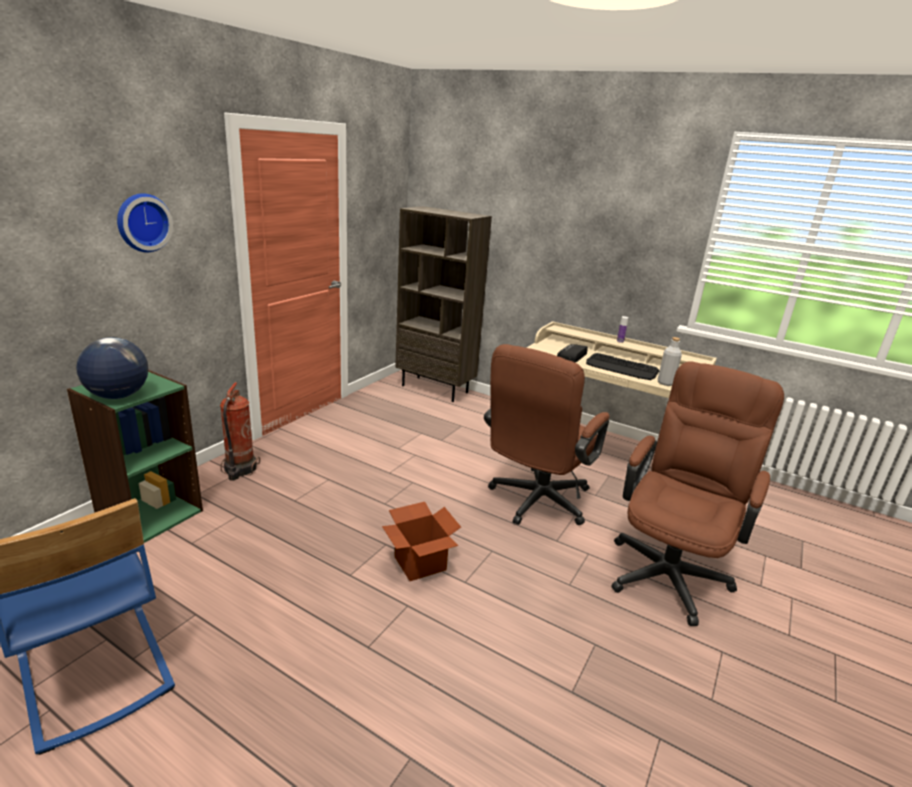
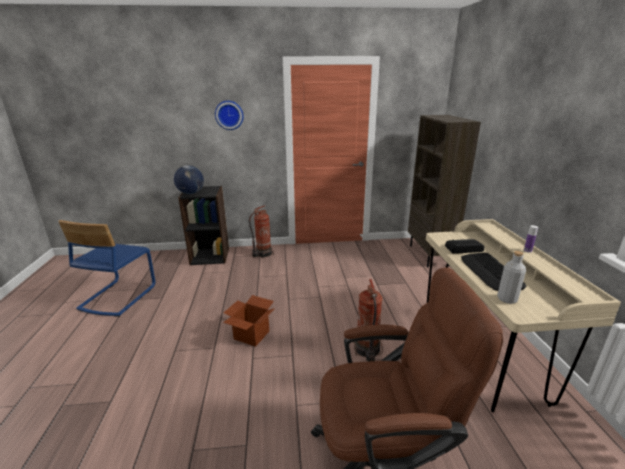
camera: 55 degrees right, 0 degrees up
(150, 514) = (210, 256): green bookcase -> black bookcase
(535, 503) = (366, 350): brown office chair -> fire extinguisher

